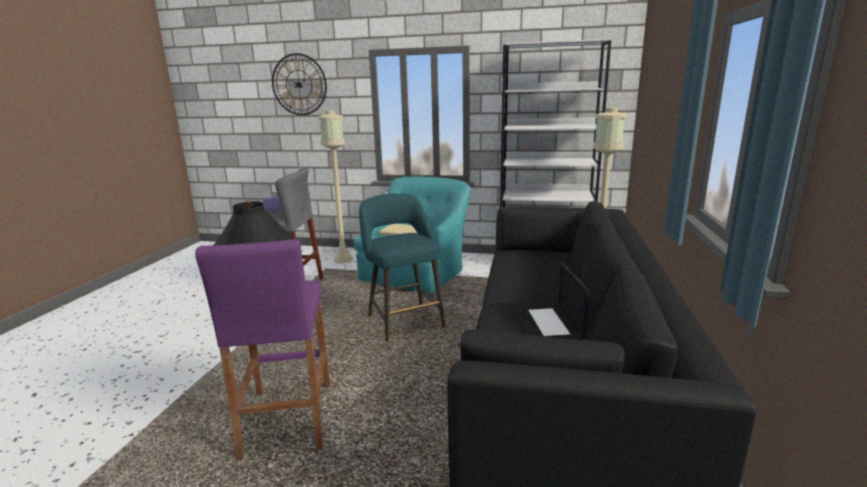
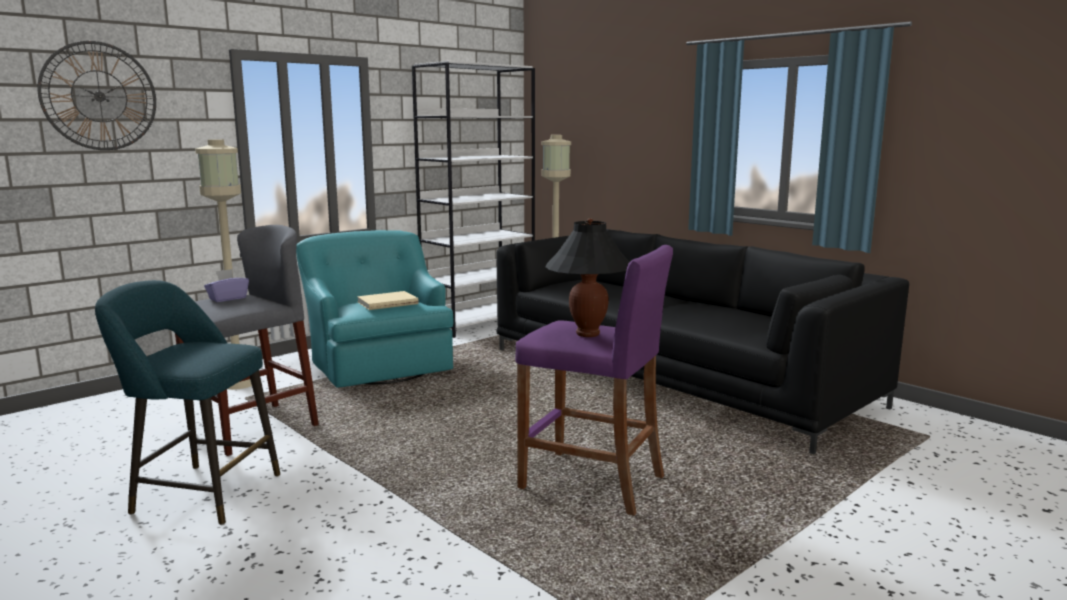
camera: 55 degrees left, 5 degrees down
(403, 319) = (479, 396): turquoise stool -> turquoise stool (200, 493)
(547, 325) = (709, 311): laptop -> none

